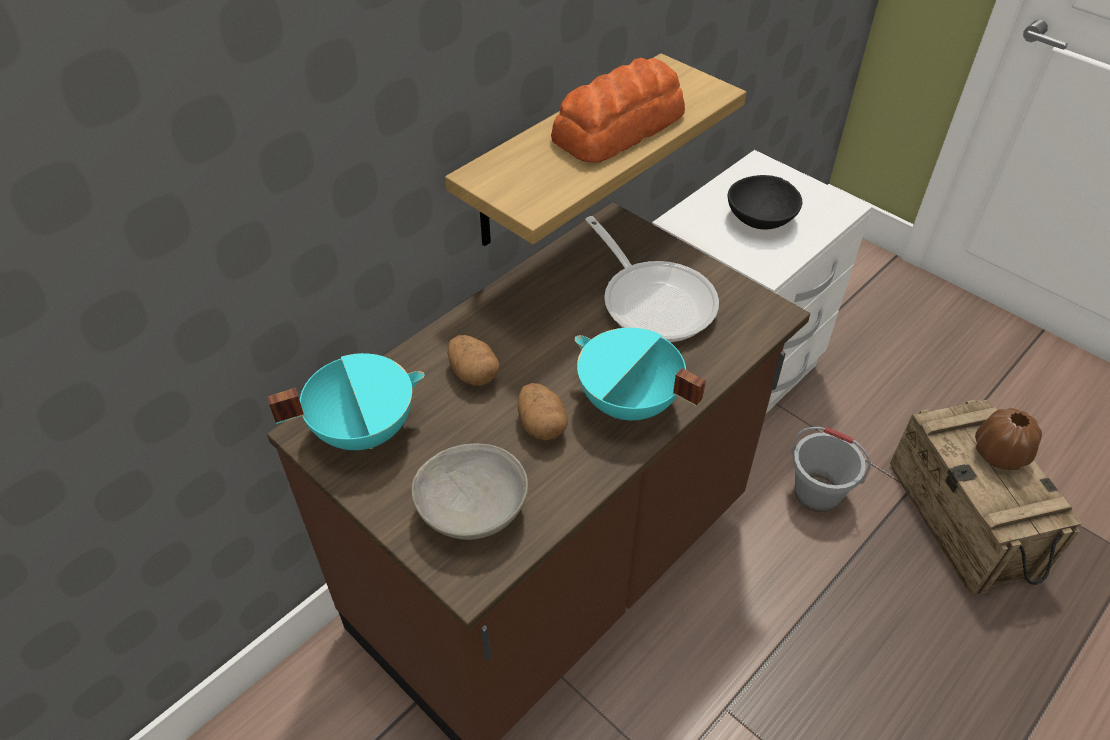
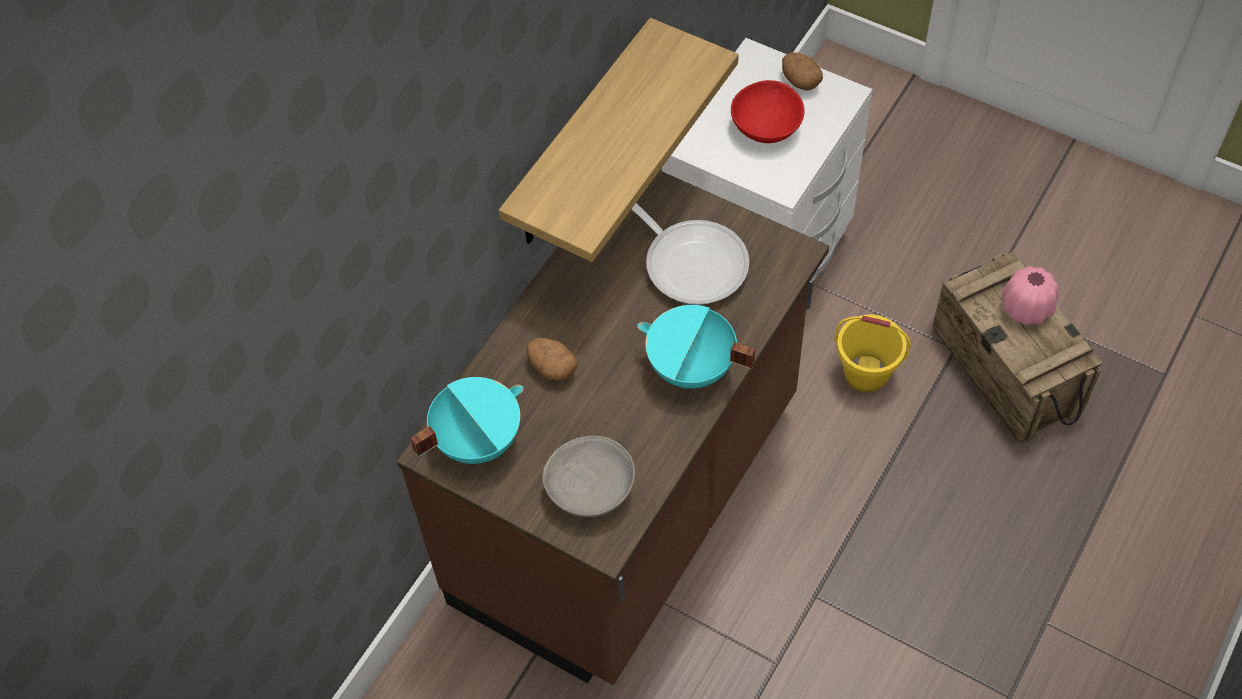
camera: 10 degrees left, 10 degrees up
(541, 424) = (624, 403): potato -> potato (800, 81)
(620, 127) = (635, 122): bread -> none
(759, 218) = (765, 126): black bowl -> red bowl
(817, 493) = (866, 373): grey bucket -> yellow bucket
(999, 454) = (1026, 308): brown vase -> pink vase

